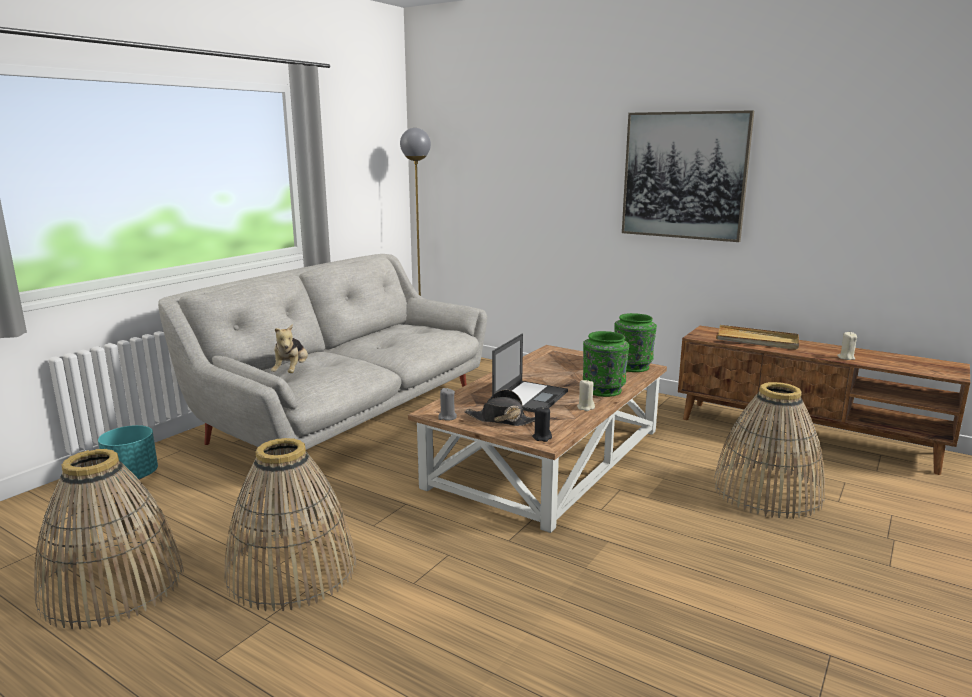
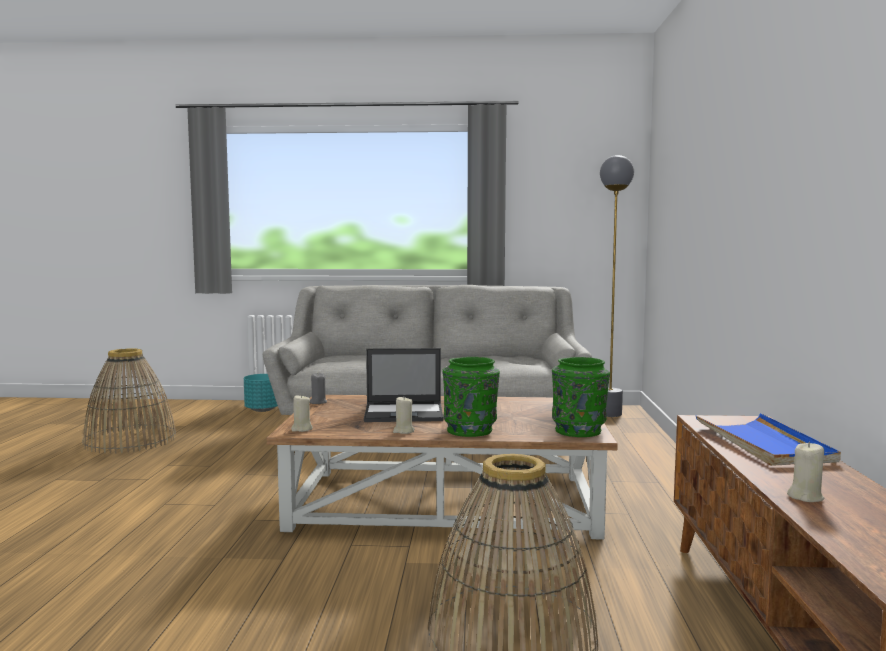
camera: 60 degrees right, 10 degrees down
(292, 372) = (347, 357): plush toy -> none
(292, 570) = (166, 470): basket -> none
(502, 420) = (331, 414): black hat -> none
(542, 437) = (301, 429): black candle -> beige candle
(684, 175) = (774, 174): picture -> none
(757, 340) = (763, 444): beige tray -> blue tray

